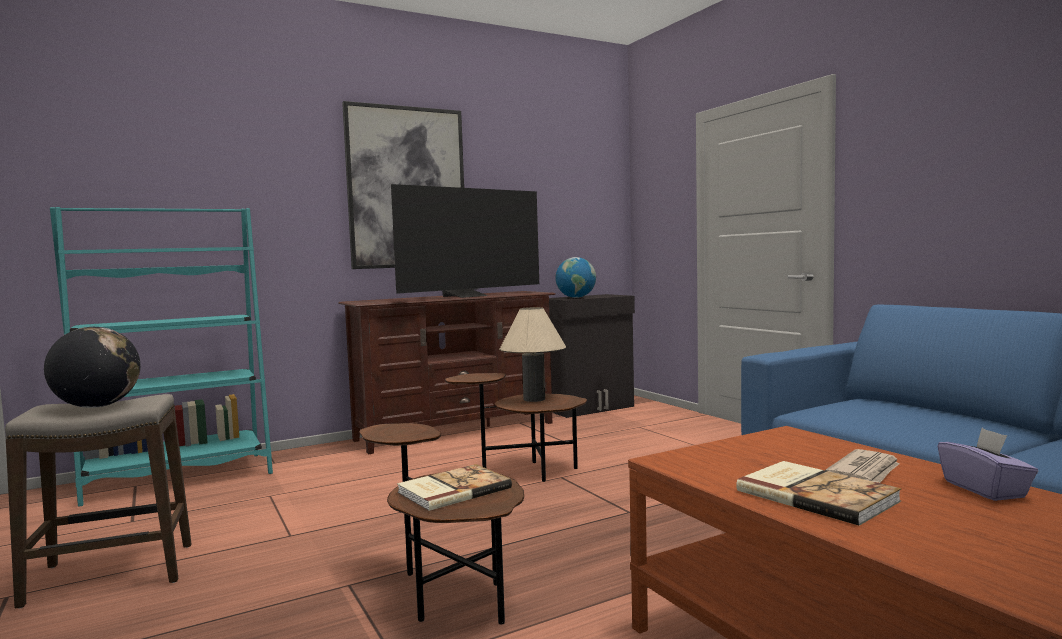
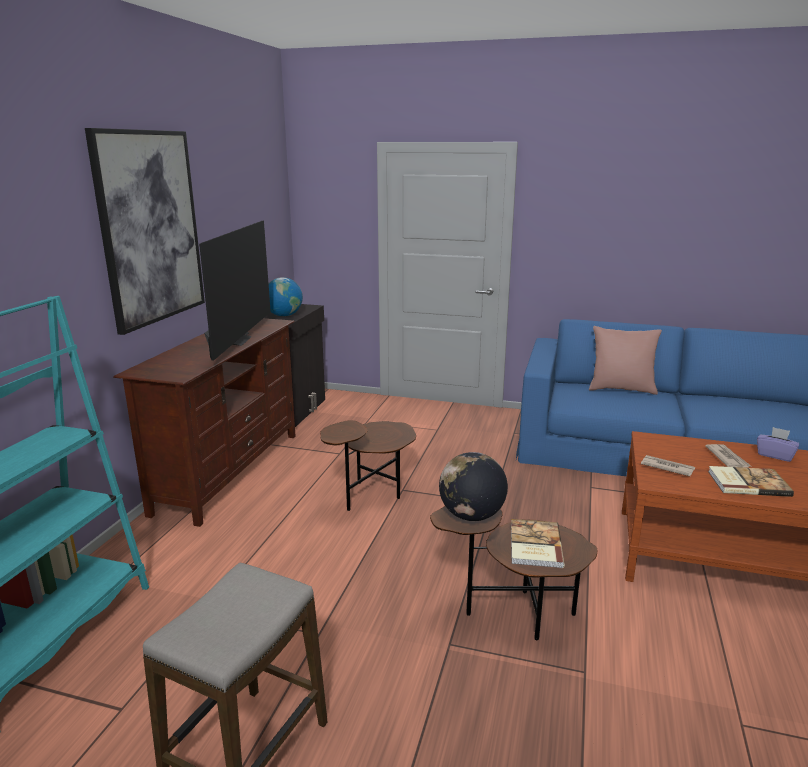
camera: 45 degrees left, 15 degrees up
(97, 406) = (236, 611): globe -> globe (471, 515)
(534, 399) = (370, 434): beige table lamp -> none
(728, 456) = (666, 467): none -> newspaper
(935, 412) = (621, 389): none -> pink pillow

